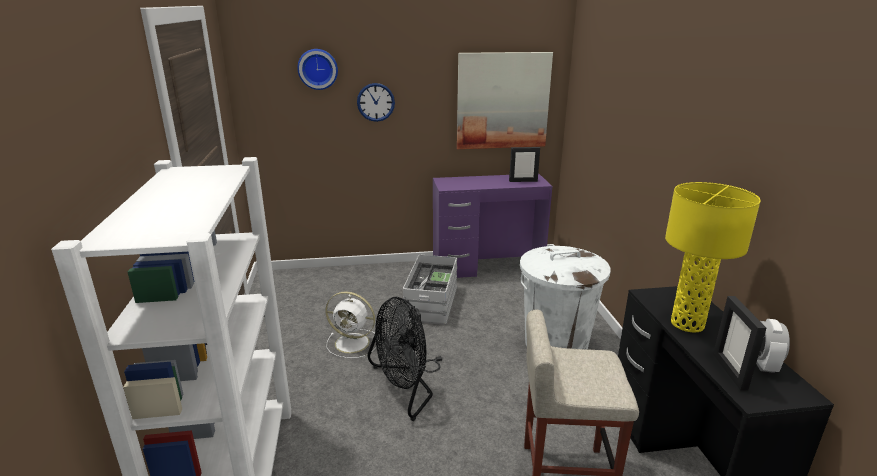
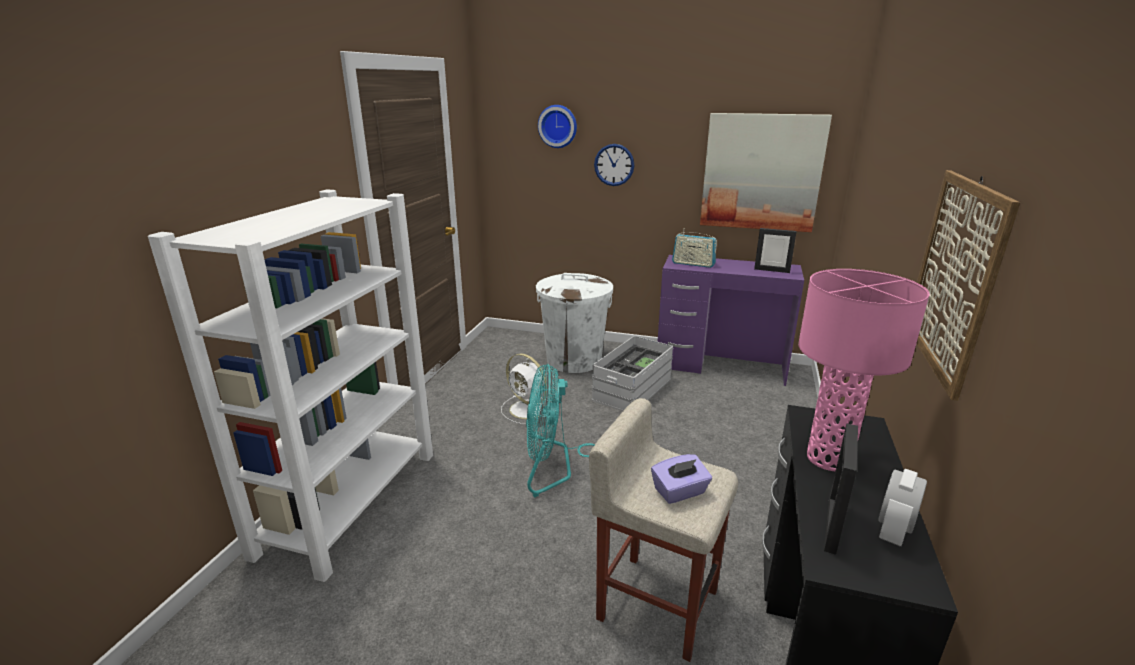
camera: 25 degrees right, 0 degrees up
(408, 384) = (553, 461): black fan -> turquoise fan
(460, 184) = (693, 264): none -> radio
(555, 343) = (745, 464): white trash can -> white trash can (573, 360)
(593, 378) = (680, 492): none -> purple tissue box
(687, 324) = (829, 459): yellow table lamp -> pink table lamp
(756, 177) = (956, 273): none -> picture

